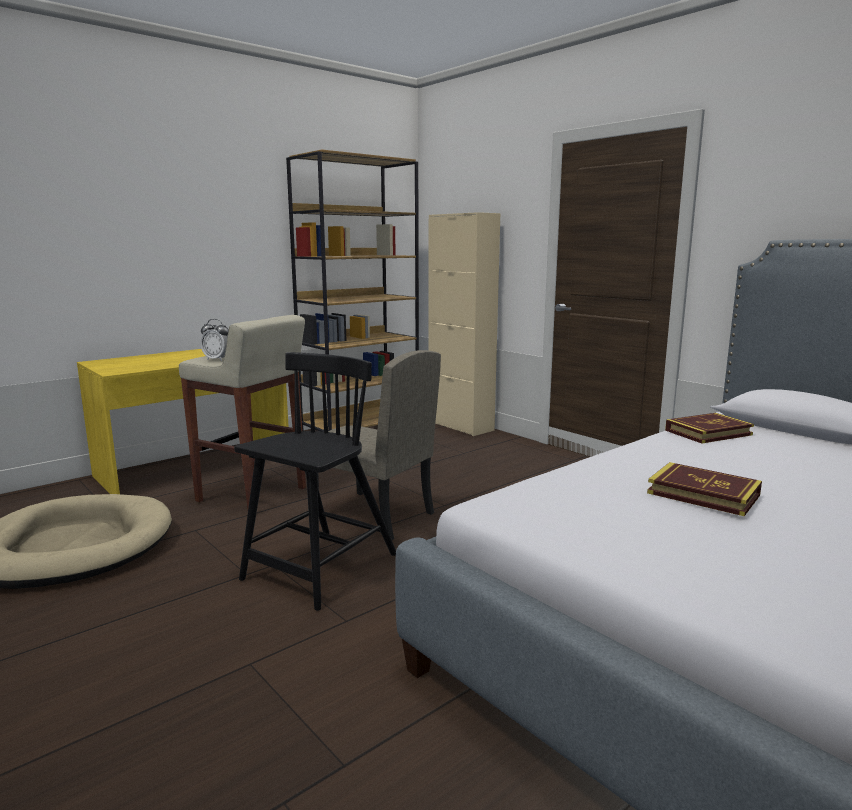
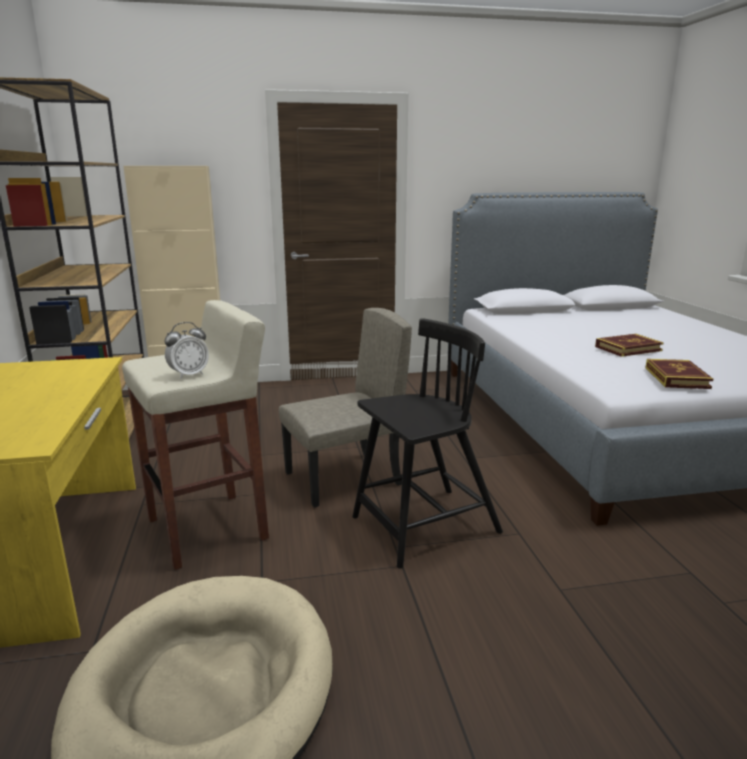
camera: 60 degrees left, 5 degrees up
(319, 568) = (423, 526): black chair -> black chair turned 90 degrees clockwise
(708, 432) = (518, 323): book -> book (676, 378)

